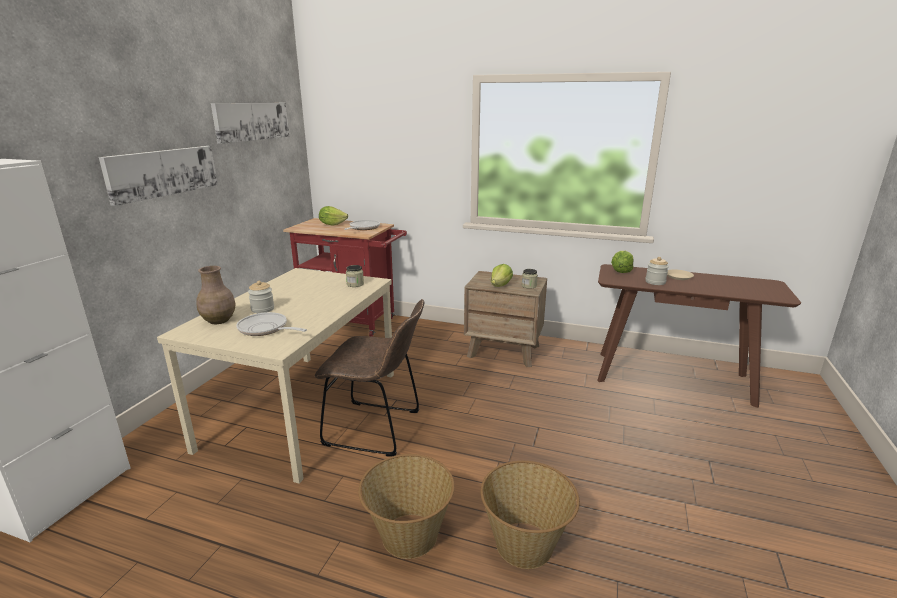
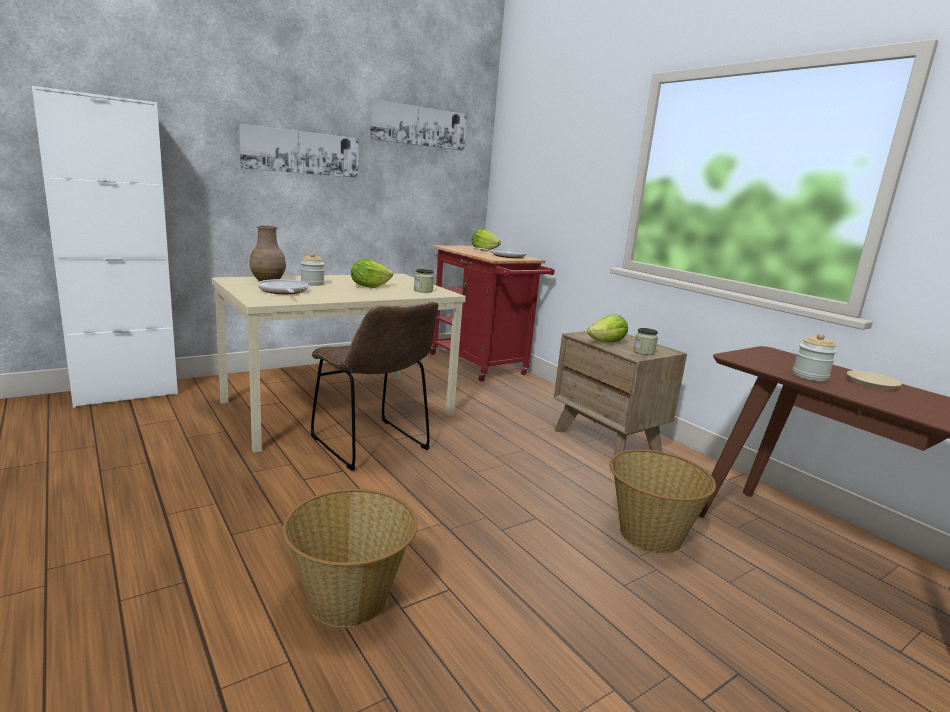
camera: 35 degrees right, 5 degrees down
(408, 536) = (266, 530): basket -> basket (649, 535)
(621, 271) = (776, 356): lettuce -> lettuce (369, 286)

